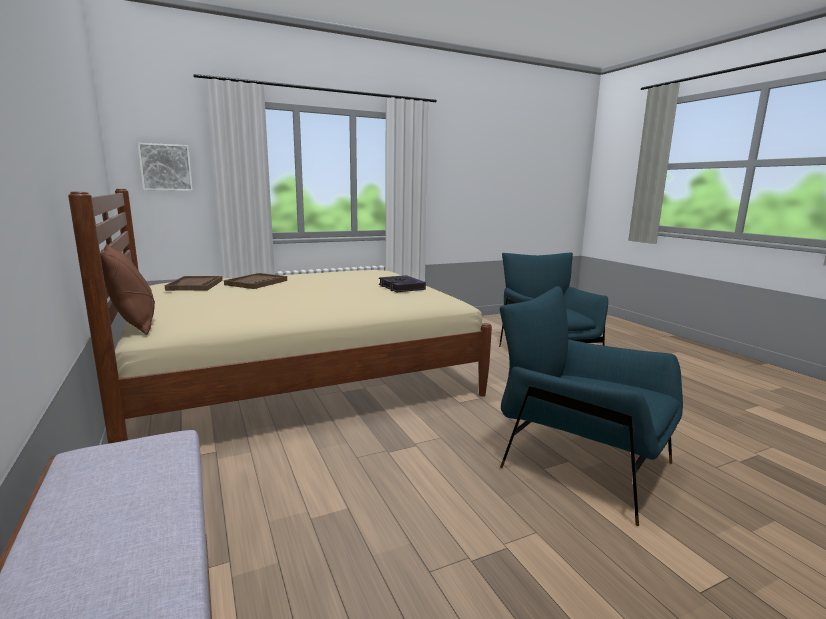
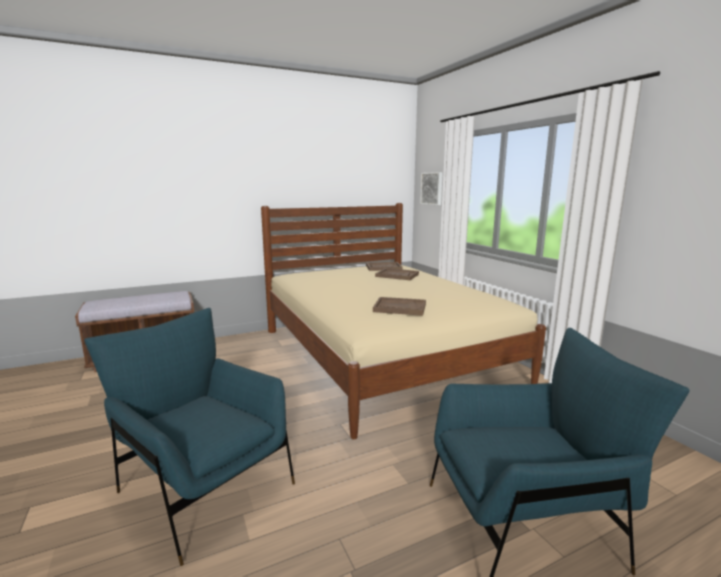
camera: 90 degrees right, 0 degrees up
(134, 325) = (297, 271): brown pillow -> none
(401, 287) = (399, 308): book -> brown tray
(580, 463) = (204, 485): blue armchair -> blue armchair turned 90 degrees counterclockwise

